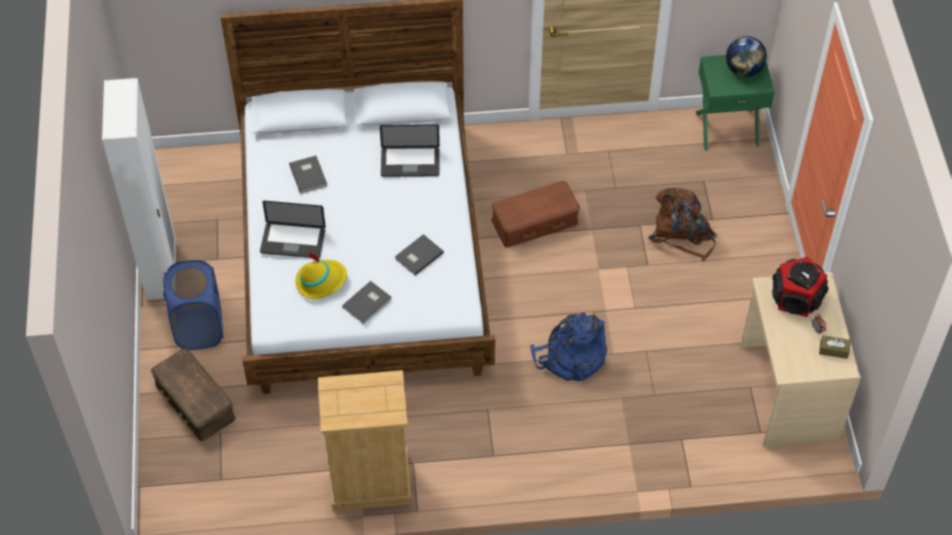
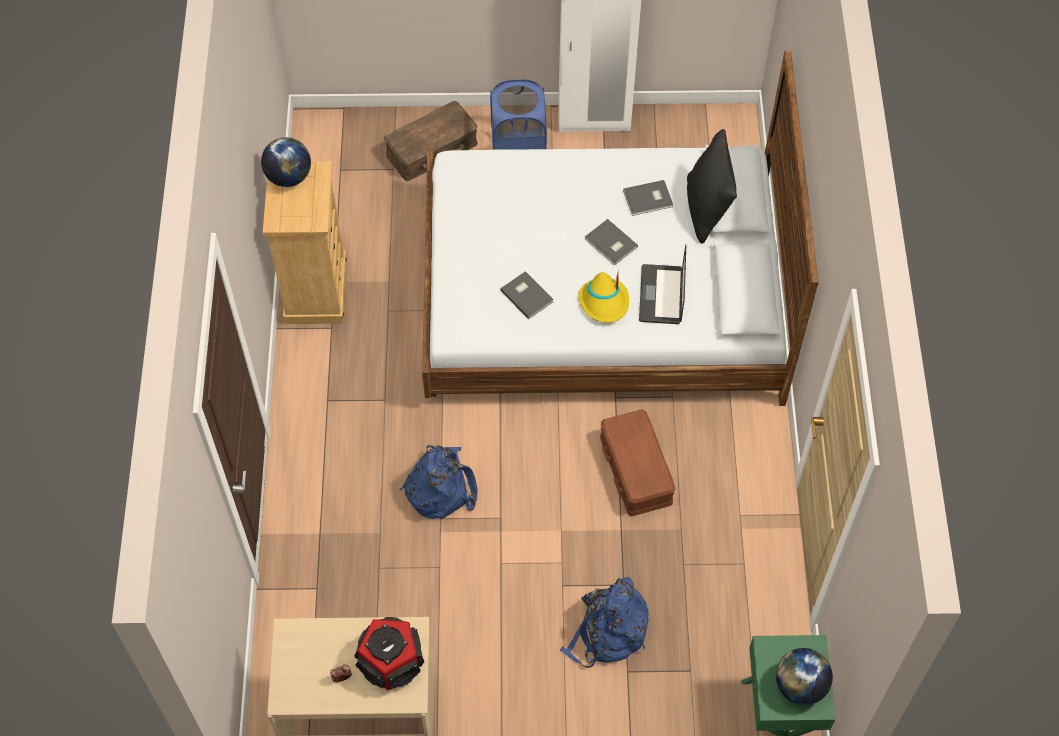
camera: 95 degrees right, 5 degrees up
(293, 241) = (556, 182): laptop -> none
(318, 134) = (707, 210): none -> black pillow
(321, 281) = (501, 205): yellow hat -> yellow hat (604, 302)
(339, 410) = (289, 177): none -> globe
(368, 303) = (468, 246): grey book -> grey book (610, 244)
(682, 233) = (607, 632): brown backpack -> blue backpack
(833, 350) = (309, 691): brown tissue box -> none

